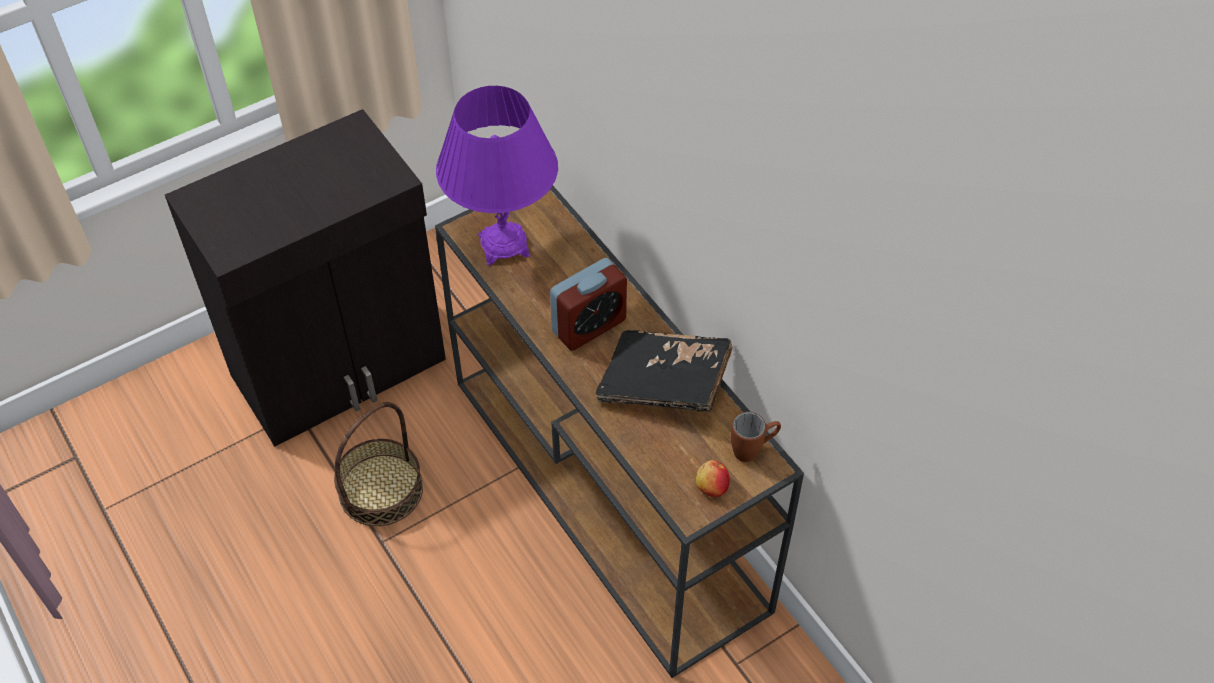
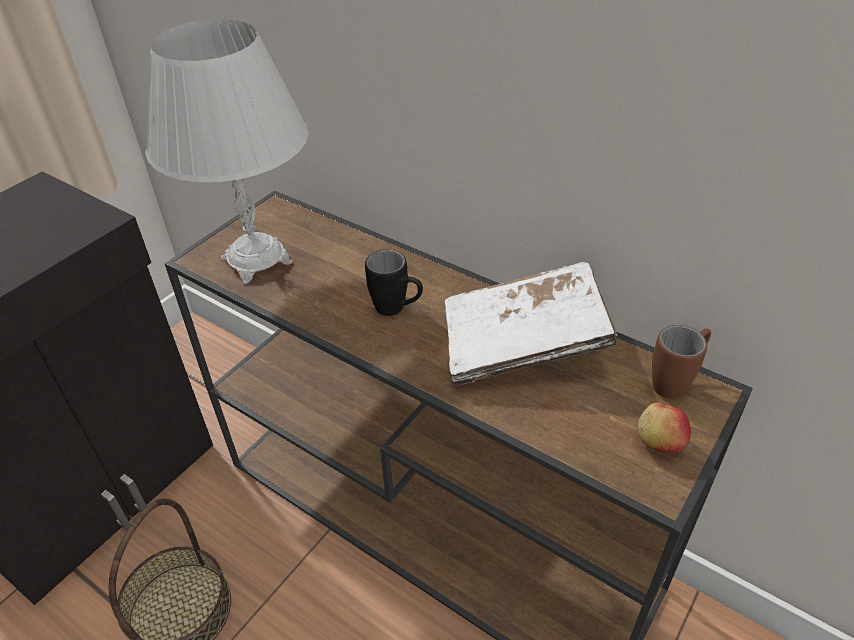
camera: 20 degrees left, 10 degrees down
(503, 245) = (256, 260): purple table lamp -> white table lamp
(589, 326) = (397, 310): alarm clock -> black mug
(664, 384) = (522, 343): black book -> white book

